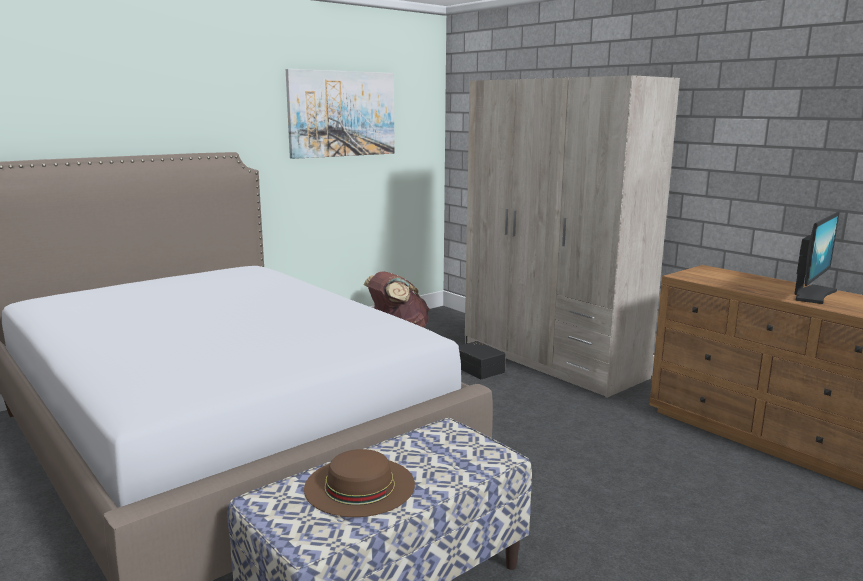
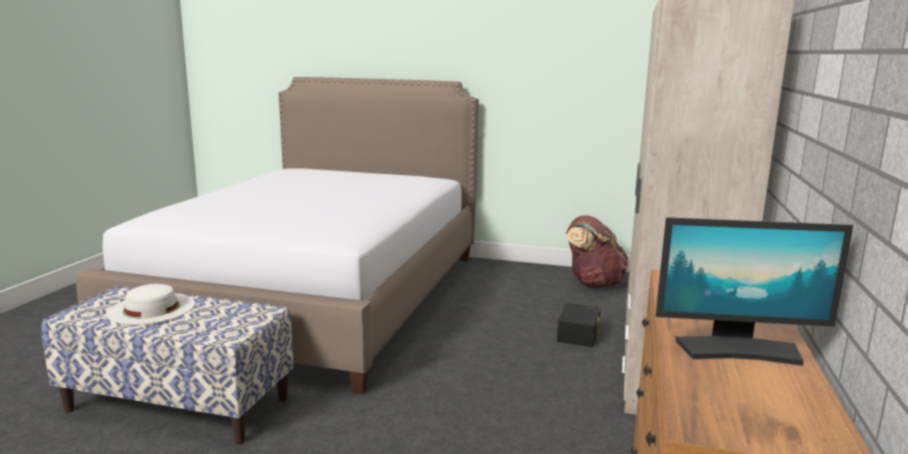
camera: 55 degrees right, 0 degrees up
(342, 114) = (579, 51): picture -> none
(359, 485) = (151, 308): brown hat -> white hat

